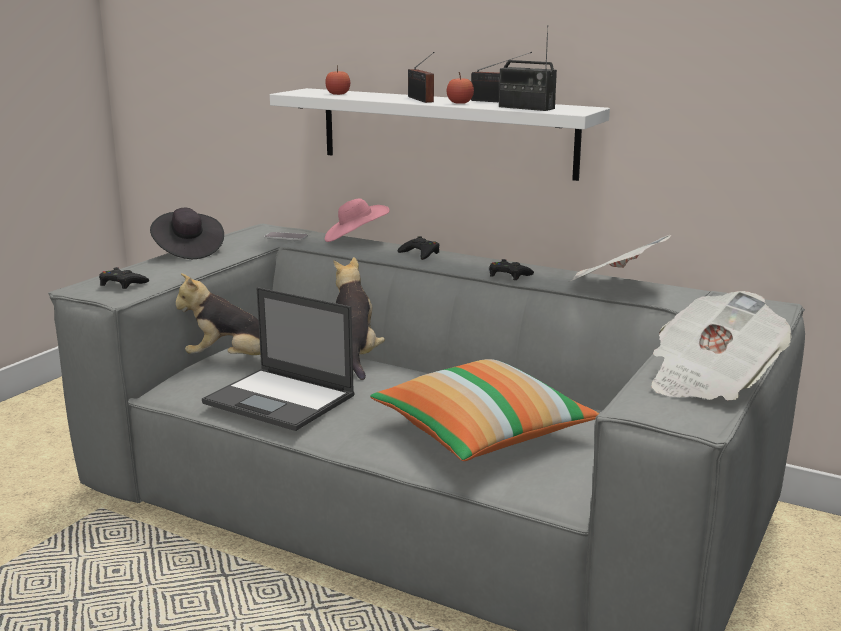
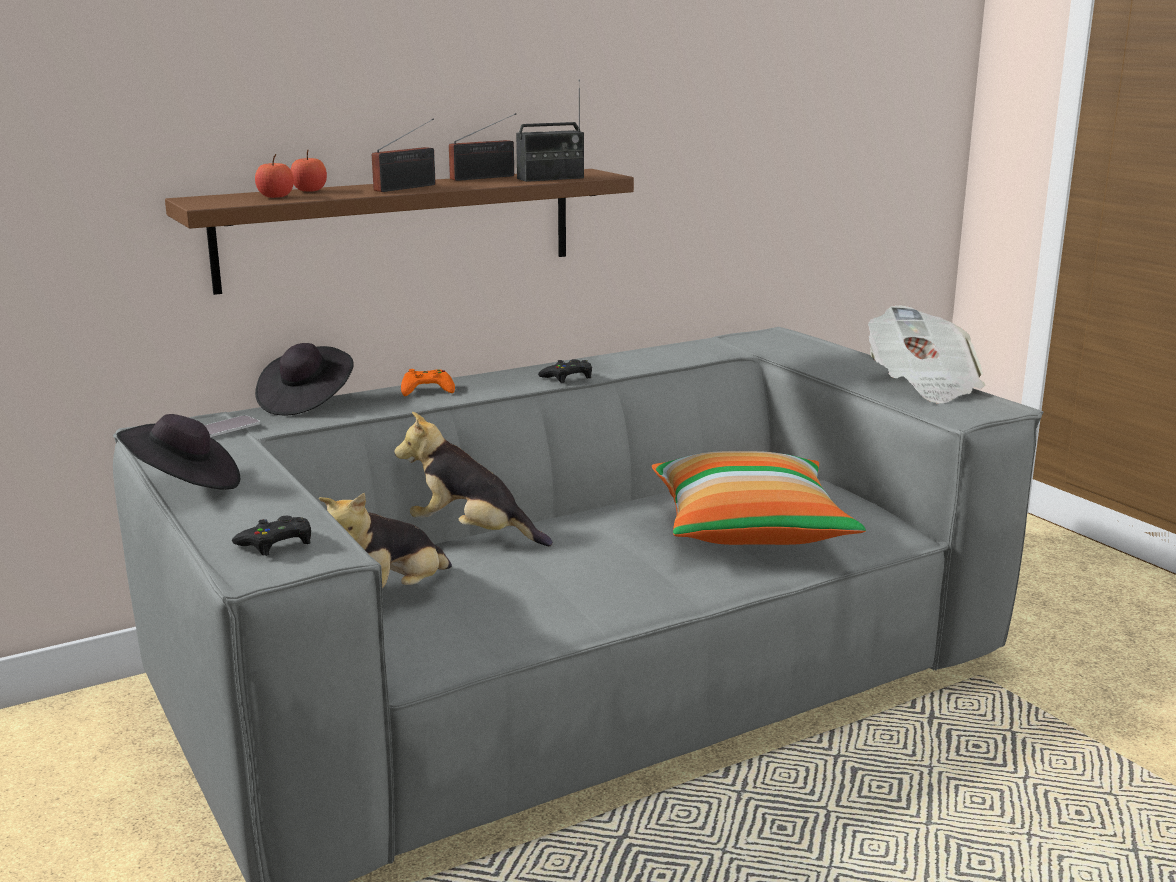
camera: 60 degrees left, 0 degrees up
(281, 400) = (556, 597): laptop -> none
(355, 239) = (306, 402): pink hat -> black hat
(420, 253) = (427, 389): black game controller -> orange game controller
(421, 100) = (409, 187): radio -> radio turned 60 degrees counterclockwise
(445, 132) = (399, 228): white shelf -> brown shelf
(460, 103) = (466, 184): apple -> apple (309, 190)
(614, 285) = (658, 355): newspaper -> none

